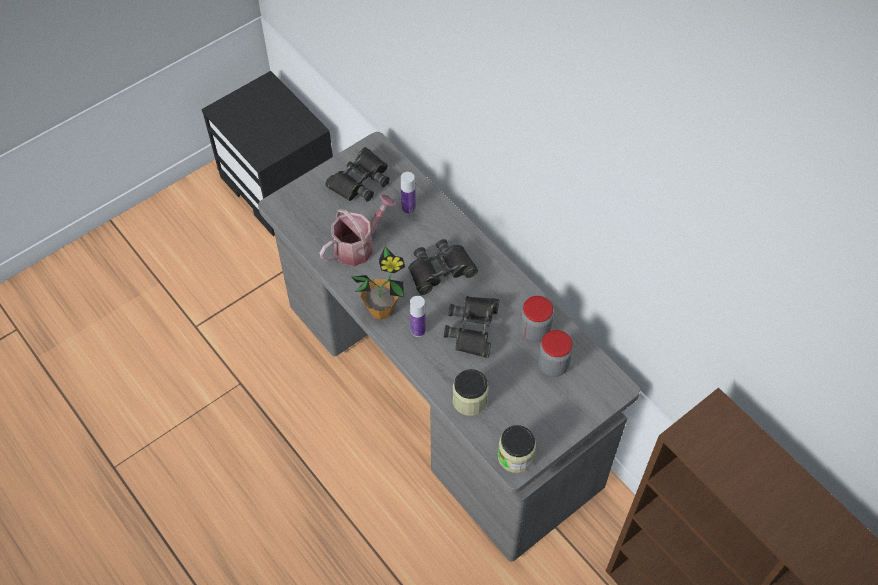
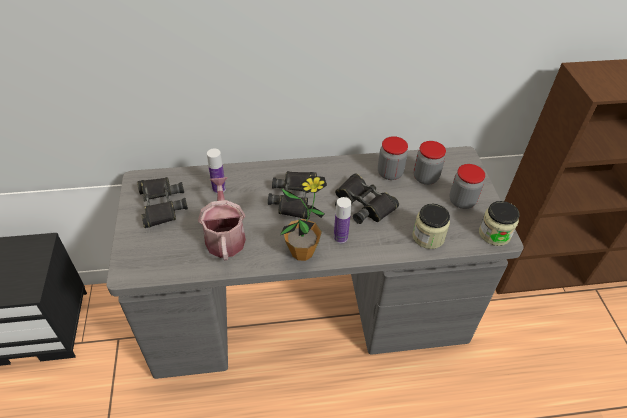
camera: 60 degrees left, 10 degrees down
(542, 411) = (462, 201): none -> jar

